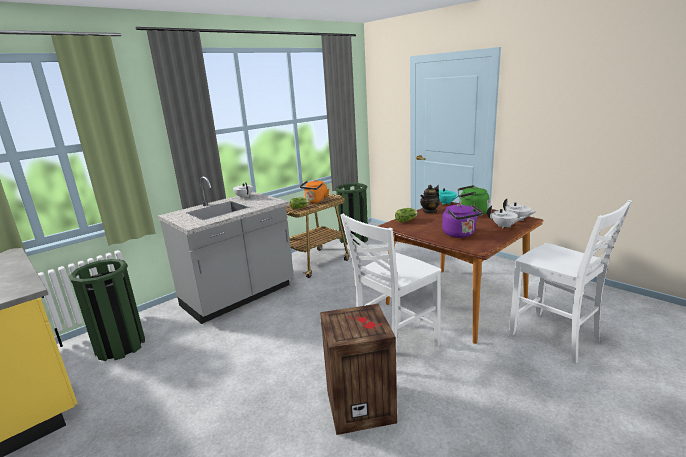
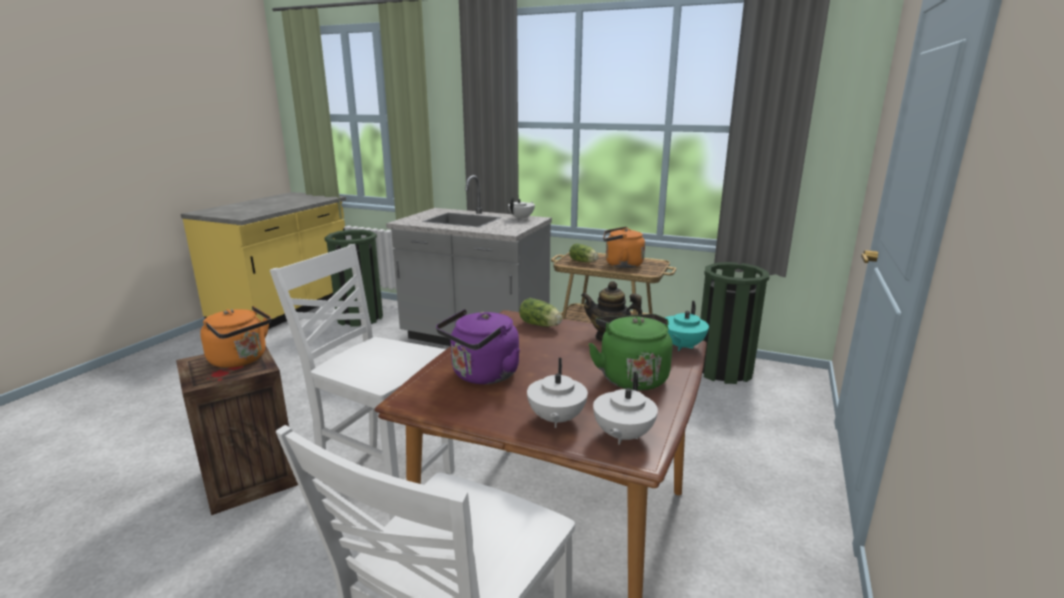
camera: 65 degrees right, 0 degrees up
(351, 318) = (241, 360): none -> orange kettle

